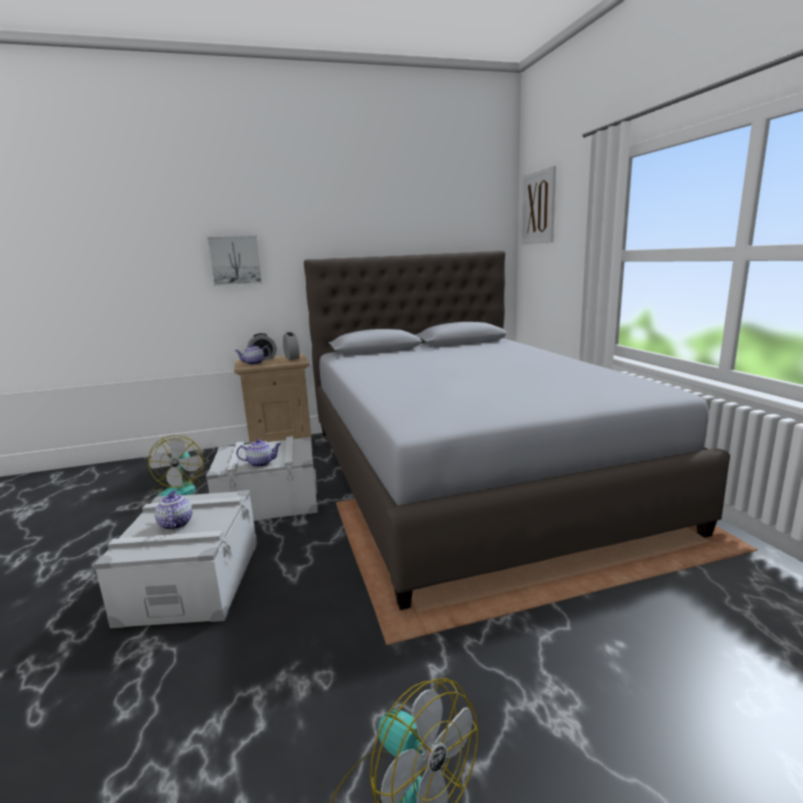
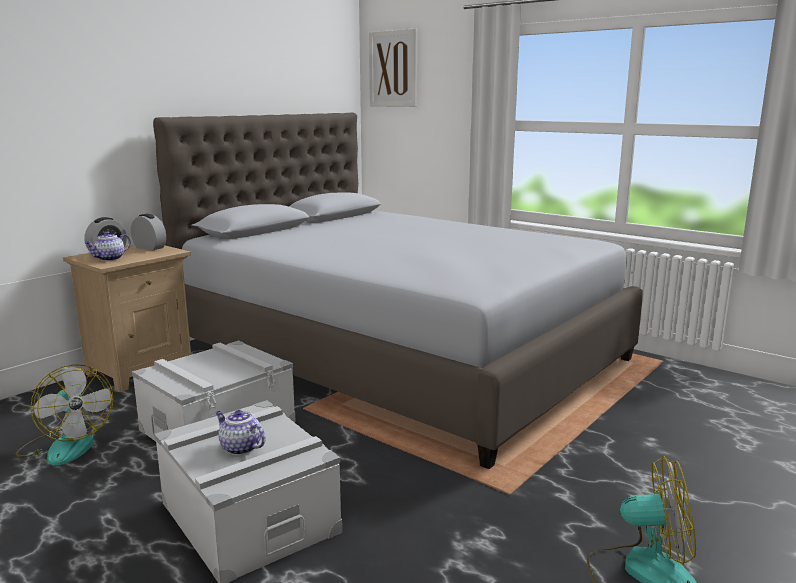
camera: 35 degrees left, 0 degrees up
(235, 260) = (60, 116): picture -> none
(261, 463) = (230, 375): teapot -> none

